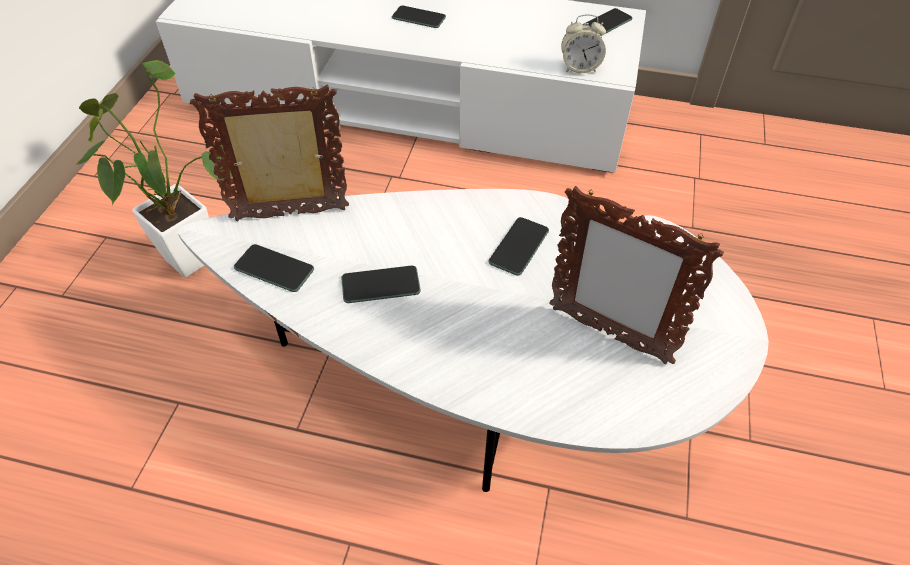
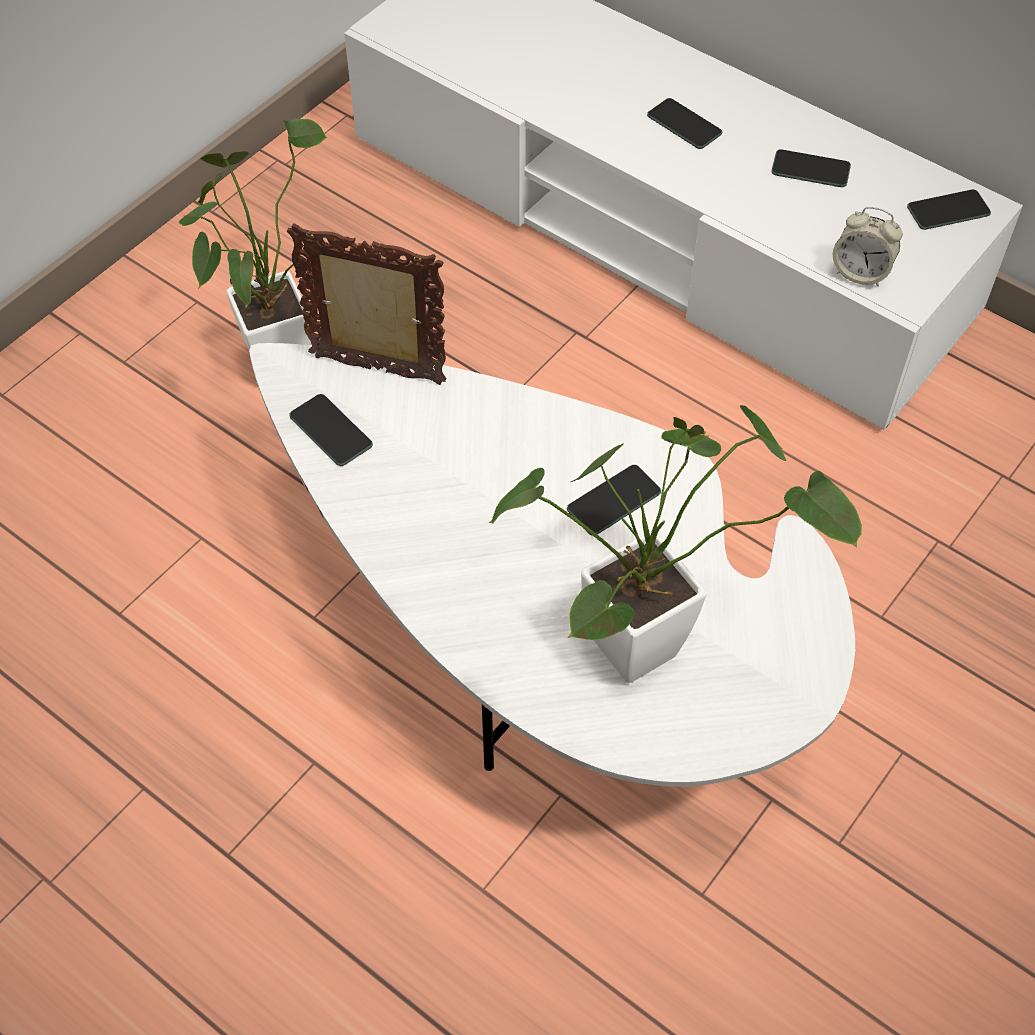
camera: 25 degrees right, 5 degrees up
(380, 285) = (434, 491): phone -> phone (810, 169)
(608, 334) = (652, 640): picture frame -> potted plant

